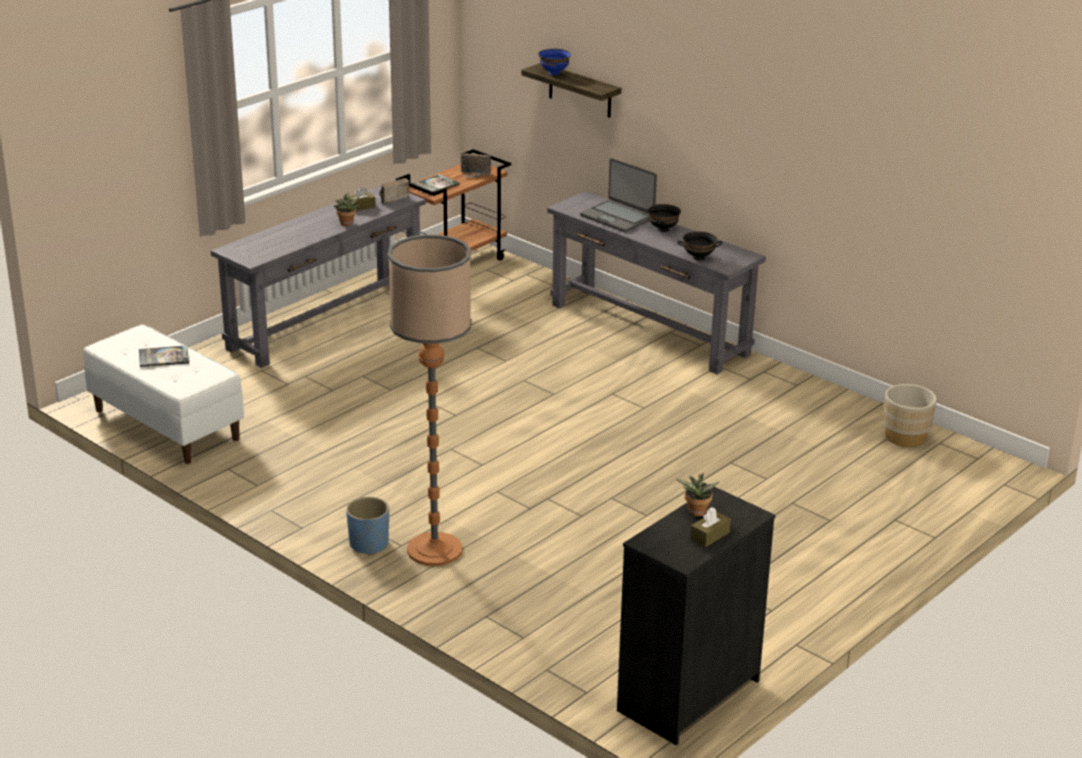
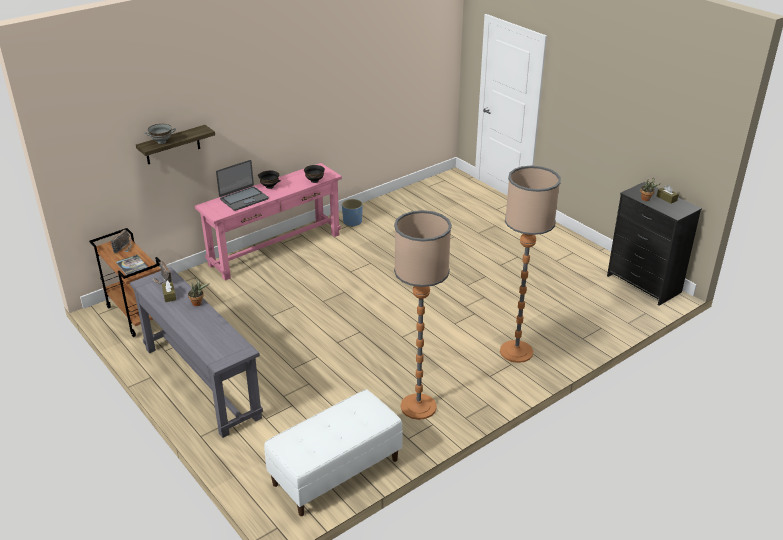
camera: 80 degrees left, 5 degrees up
(163, 357) = (330, 428): book -> none
(292, 472) = (418, 406): none -> floor lamp
(369, 544) = (509, 377): blue planter -> blue planter (352, 222)
(553, 73) = (161, 142): blue bowl -> grey bowl
(648, 329) = (275, 249): grey console table -> pink console table
(905, 437) = (421, 193): beige planter -> none

